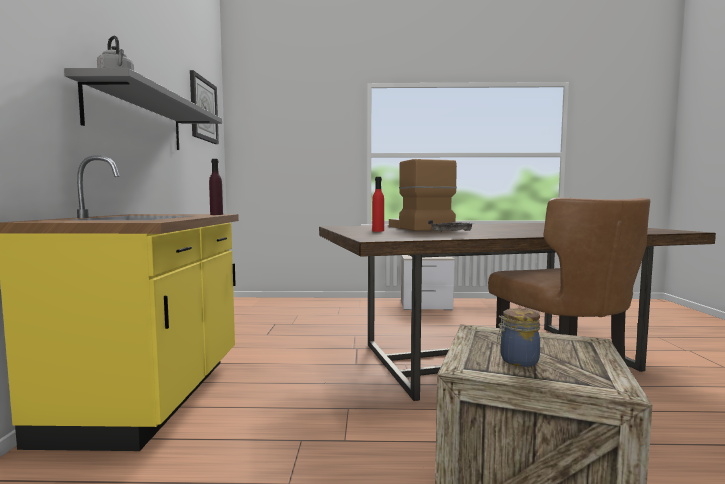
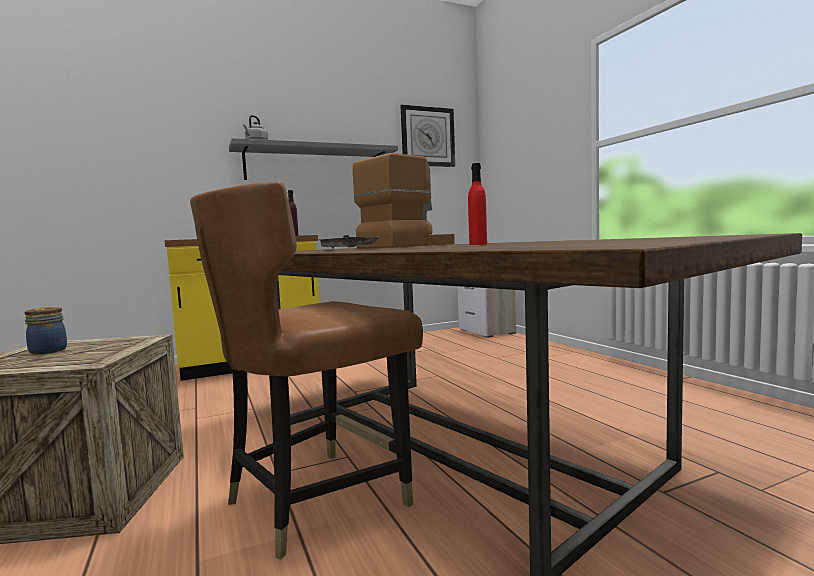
camera: 65 degrees right, 0 degrees up
(378, 231) = (340, 248): red bottle -> red bottle (478, 244)
(427, 306) = (625, 379): nightstand -> nightstand (487, 331)

